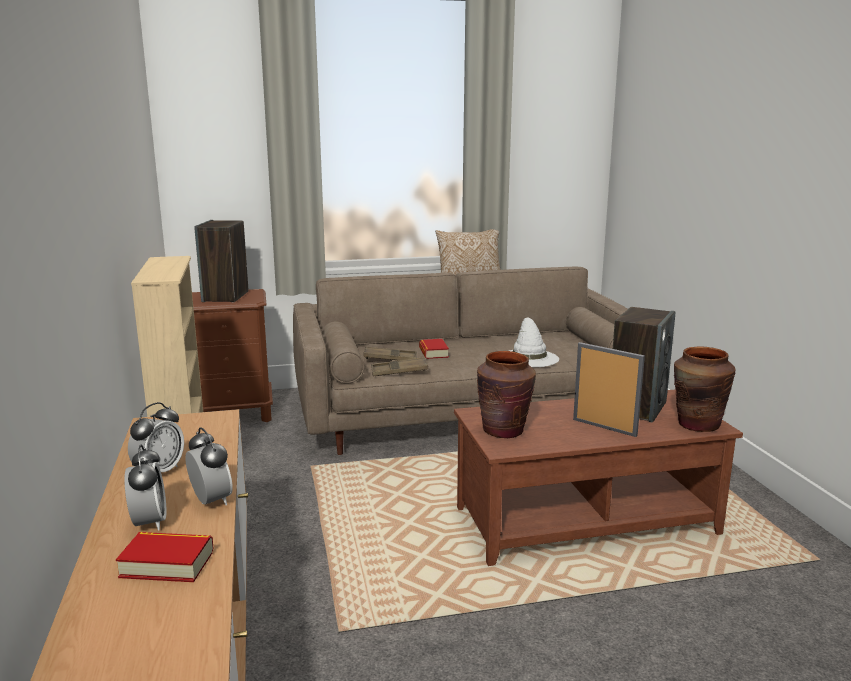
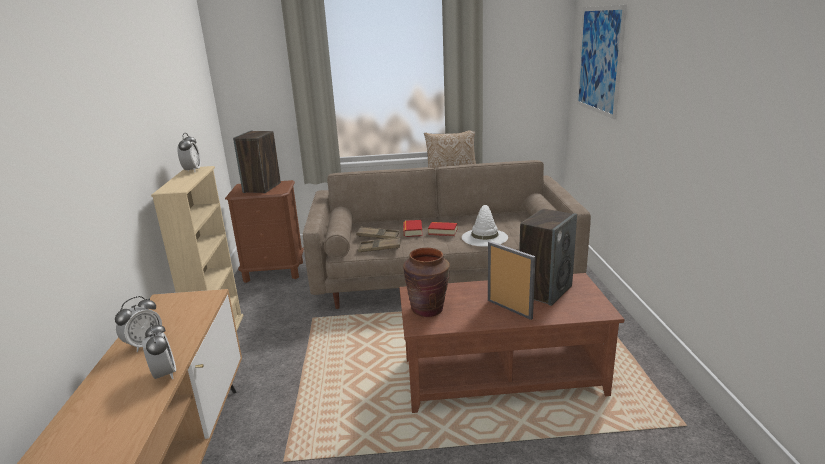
camera: 10 degrees right, 5 degrees up
(149, 523) = (113, 392): alarm clock -> alarm clock (192, 170)
(167, 564) = (105, 431): book -> book (443, 231)
(658, 144) = (599, 60): none -> picture
(697, 425) = (588, 309): brown vase -> none

